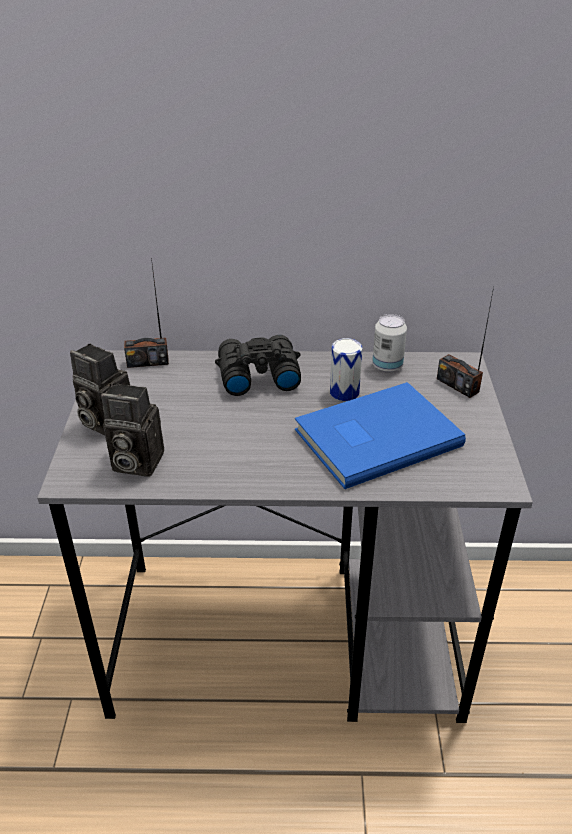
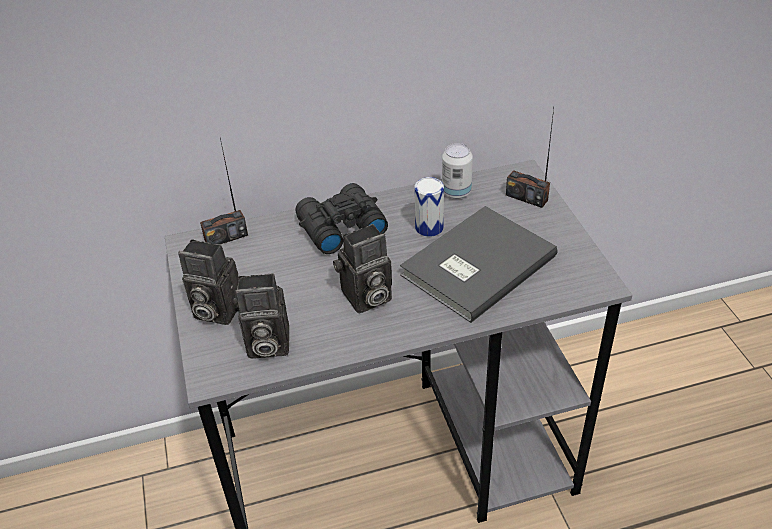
camera: 15 degrees left, 5 degrees up
(250, 443) = (365, 298): none -> camera
(373, 436) = (474, 265): blue book -> grey book

